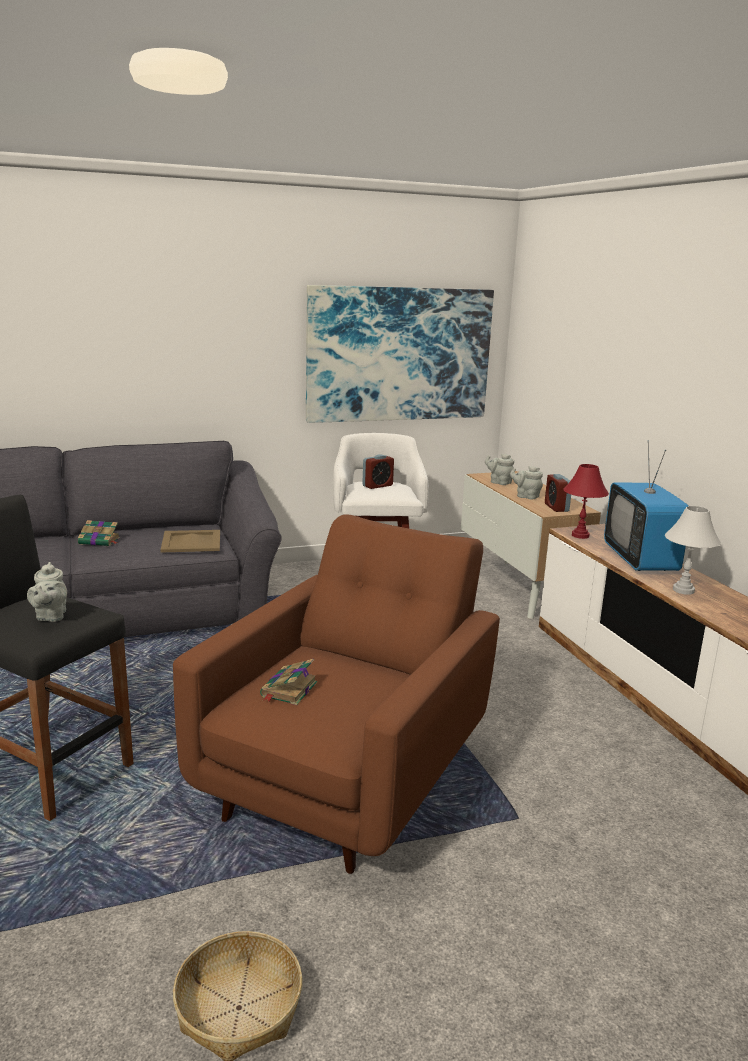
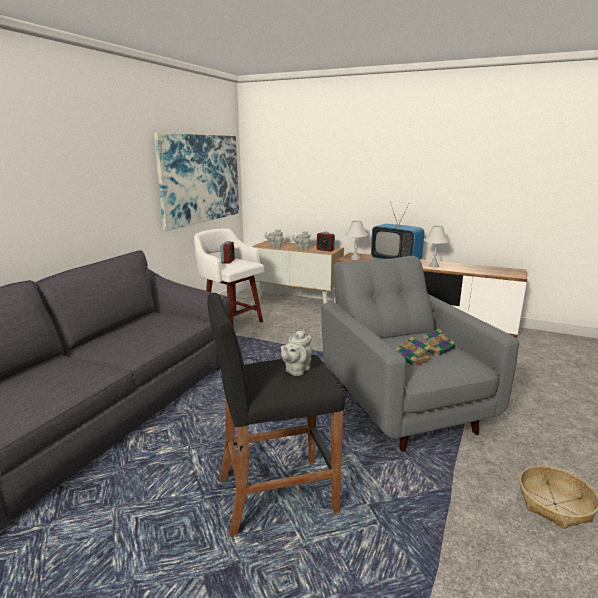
camera: 45 degrees left, 0 degrees up
(50, 616) = (296, 370): grey teapot -> grey teapot turned 90 degrees clockwise
(100, 541) = (109, 344): book -> book (437, 348)
(192, 541) = (172, 323): beige tray -> none
(348, 776) = (401, 403): brown armchair -> grey armchair
(580, 535) = (355, 258): red table lamp -> white table lamp

